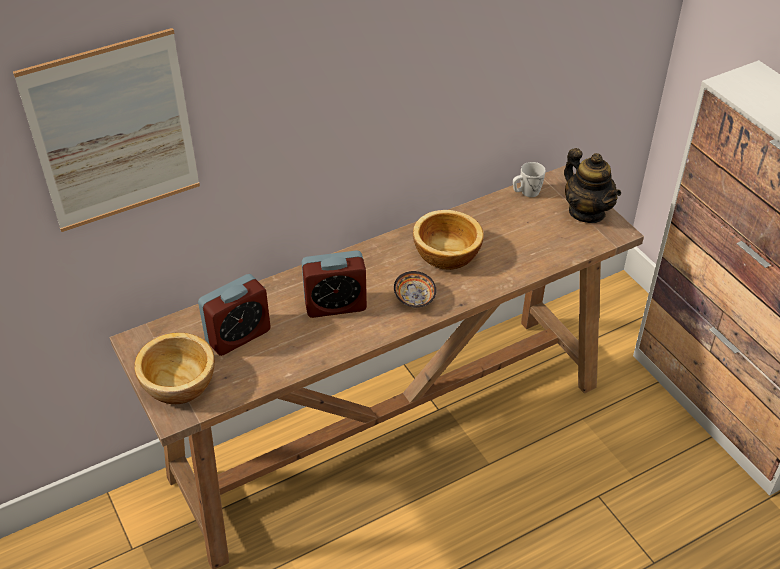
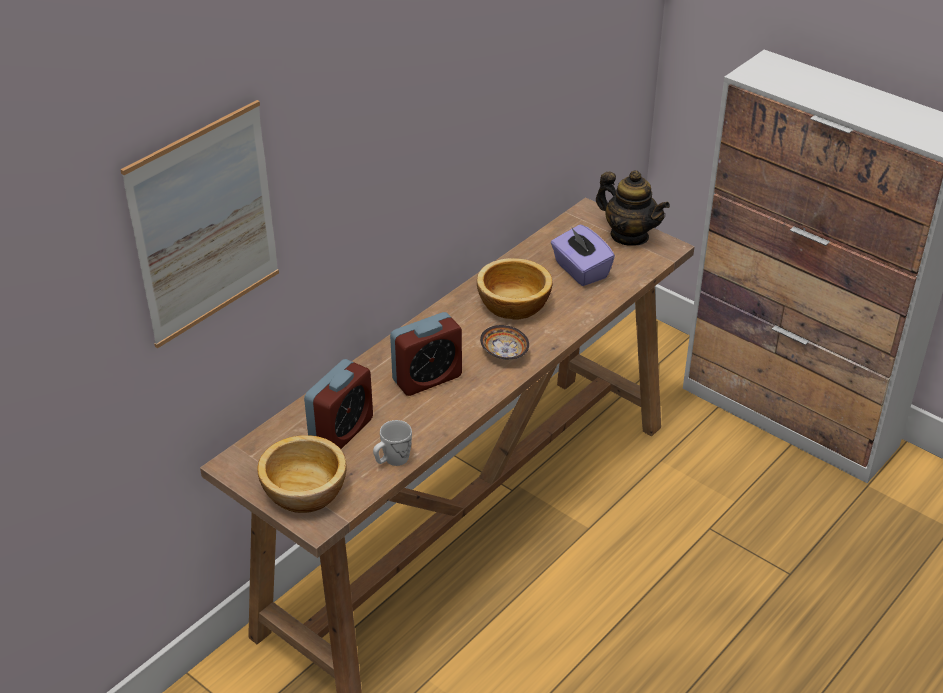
camera: 20 degrees left, 5 degrees down
(524, 235) = (580, 270): none -> purple tissue box
(526, 192) = (561, 231): white mug -> white mug (392, 460)

